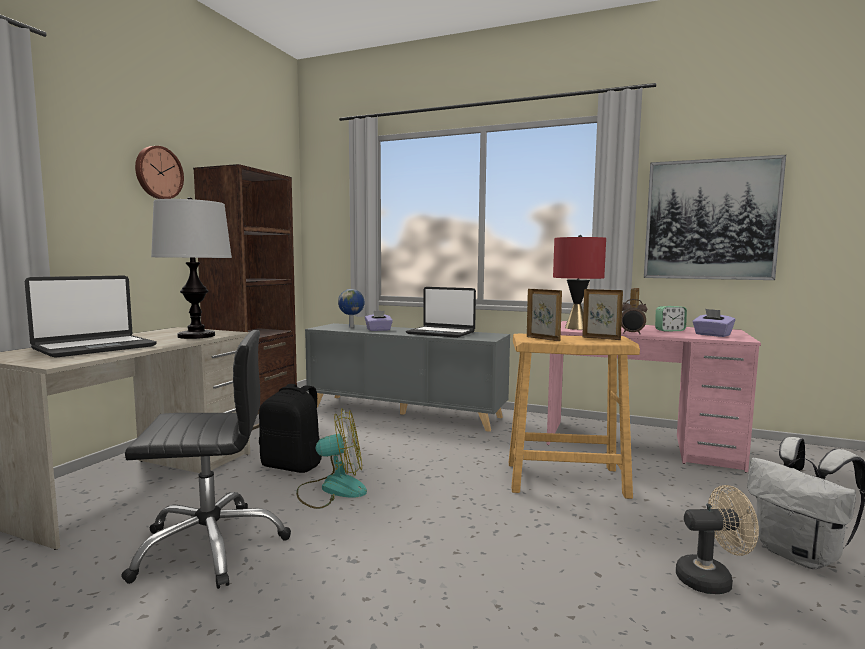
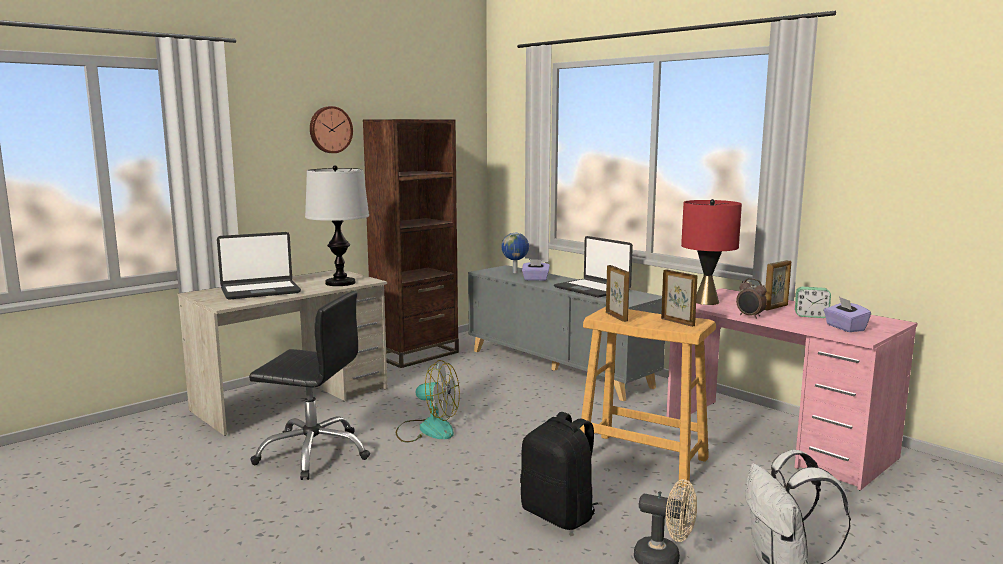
camera: 25 degrees right, 5 degrees up
(293, 466) = (413, 404): black backpack -> black backpack (559, 515)
(710, 220) = (901, 180): picture -> none

